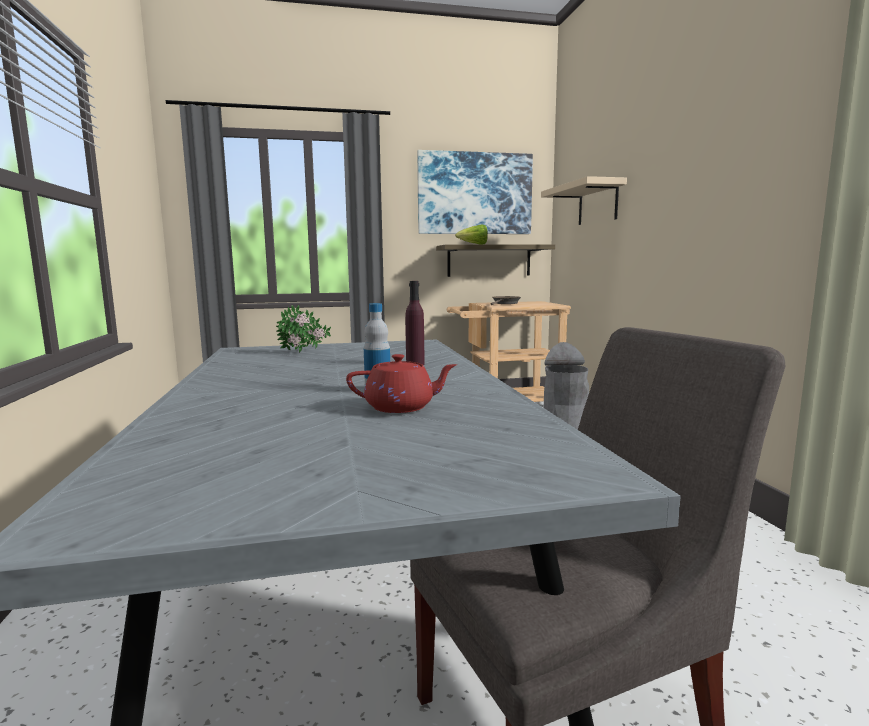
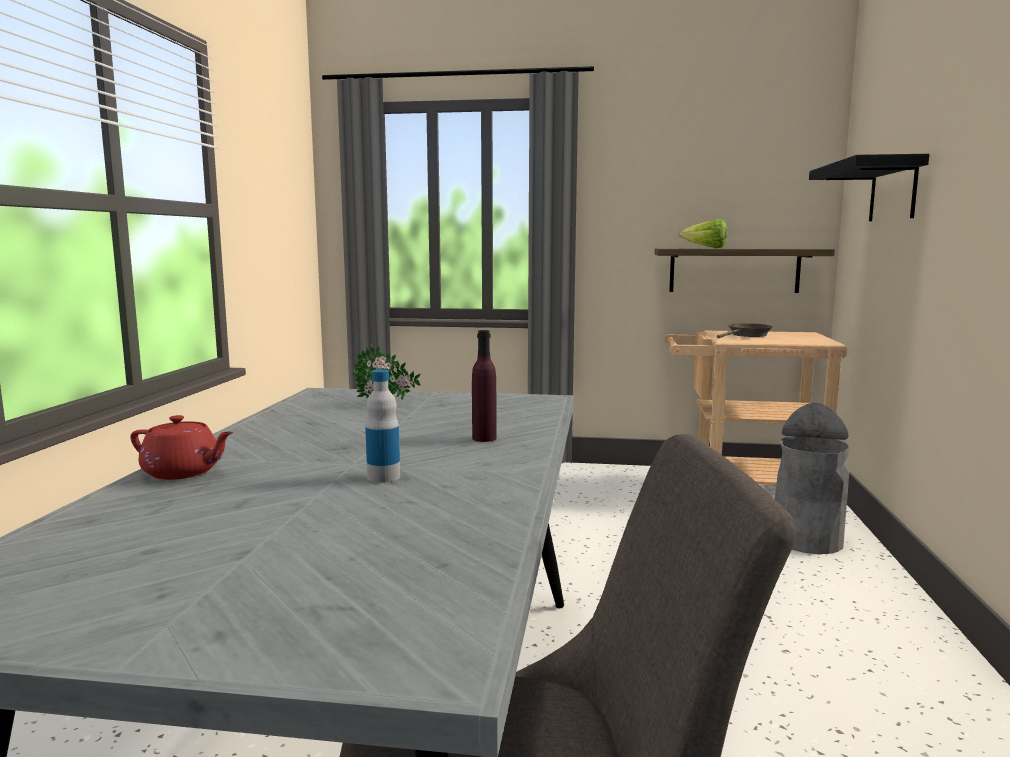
camera: 20 degrees right, 0 degrees up
(401, 407) = (371, 510): red teapot -> red teapot (183, 472)
(475, 194) = (716, 173): picture -> none
(598, 203) = (893, 191): beige shelf -> black shelf

